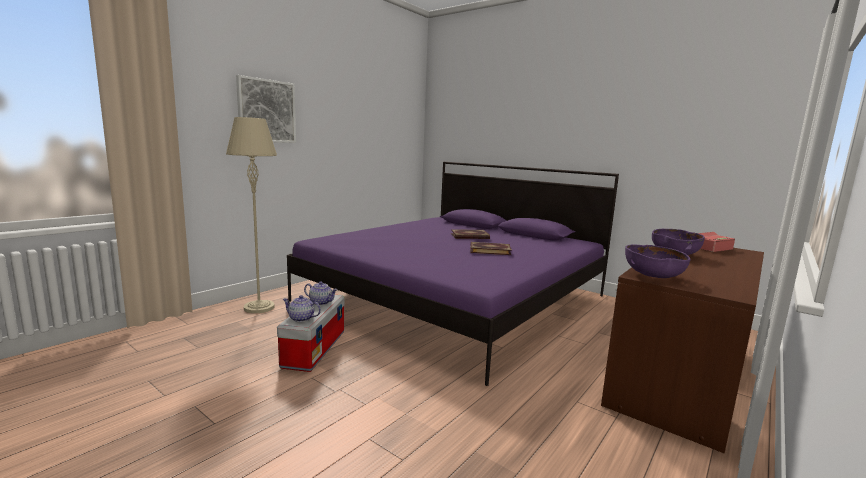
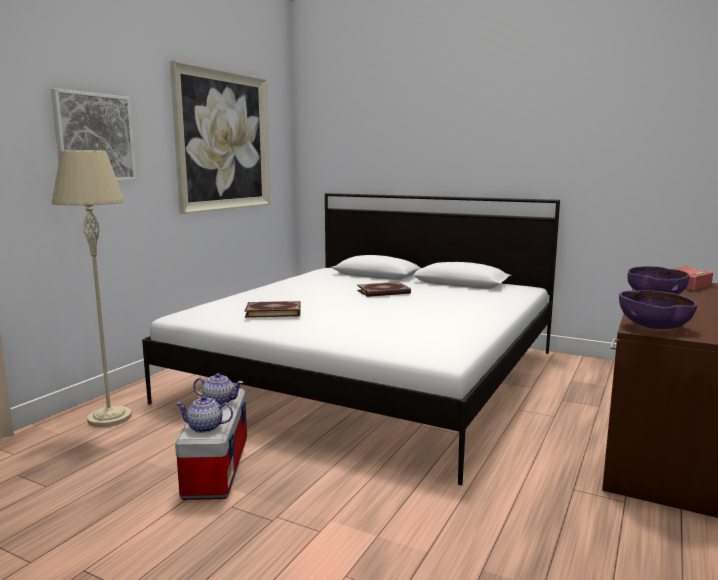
camera: 10 degrees left, 0 degrees up
(367, 119) = (223, 141): none -> picture
(455, 298) = (372, 375): purple bed -> white bed
(490, 250) = (420, 309): book -> book (273, 311)

